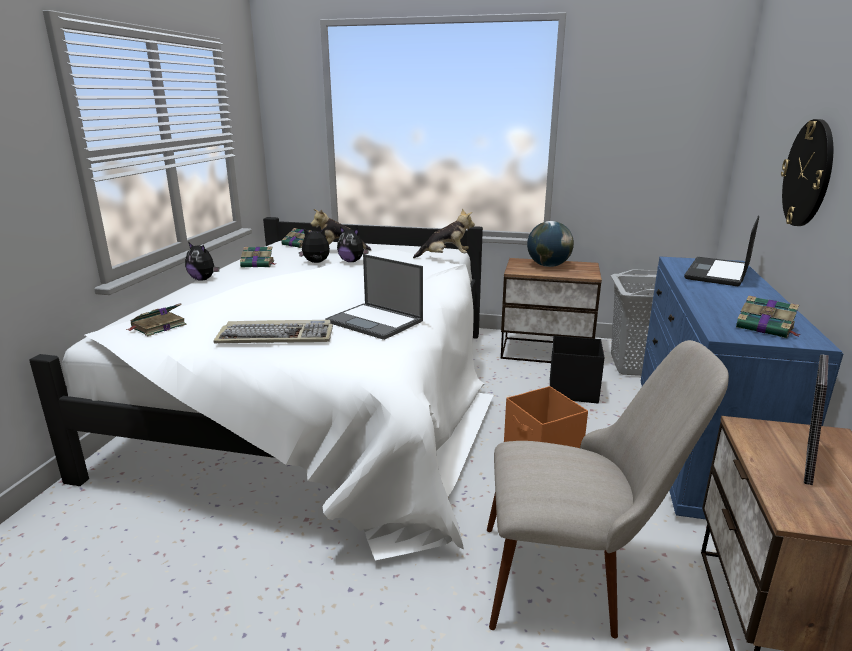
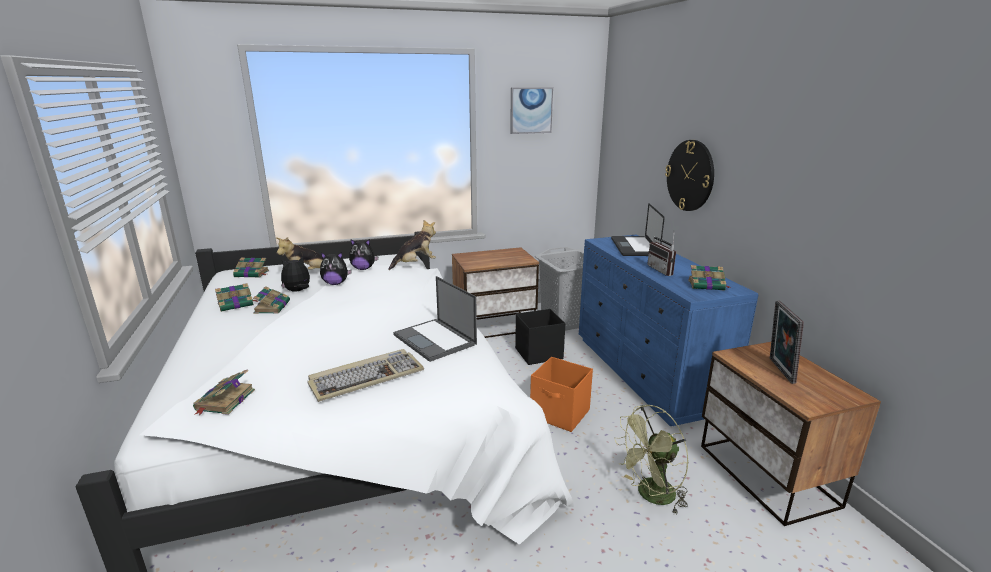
camera: 30 degrees left, 0 degrees up
(203, 279) = (192, 334): plush toy -> plush toy (363, 268)
(281, 271) = (272, 307): none -> book
(375, 321) = (435, 340): laptop -> laptop turned 45 degrees clockwise
(548, 266) = (489, 256): globe -> none
(574, 579) = (650, 496): beige chair -> green fan
(635, 90) = (531, 110): none -> picture
(722, 302) = (663, 270): none -> radio

